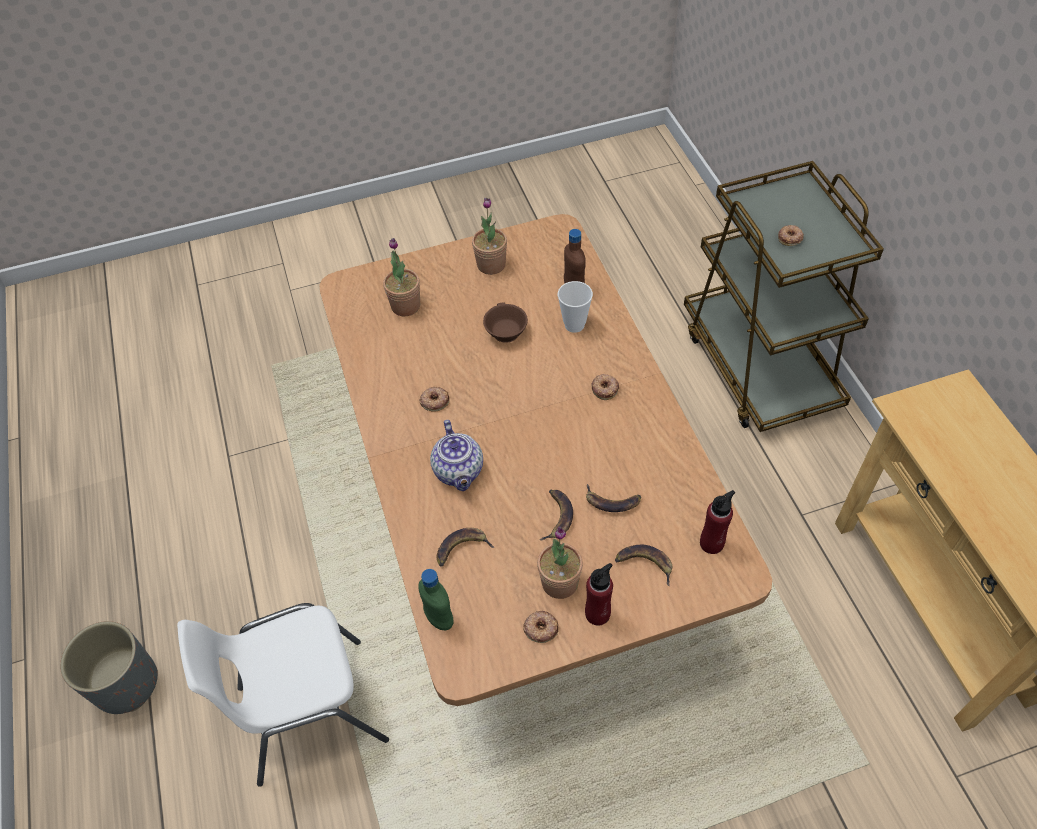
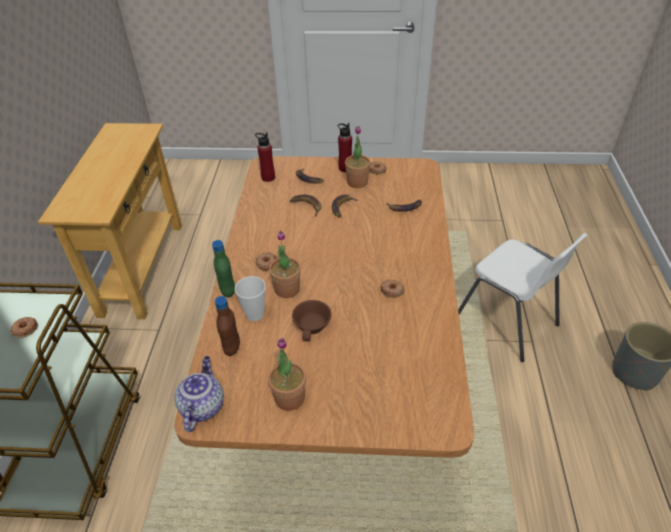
camera: 160 degrees left, 10 degrees down
(309, 712) = (507, 322): white chair -> white chair turned 45 degrees clockwise
(405, 306) = (389, 380): potted plant -> potted plant (287, 289)
(439, 618) = (428, 184): green bottle -> green bottle (228, 290)
(459, 471) = (391, 243): teapot -> teapot (202, 406)

